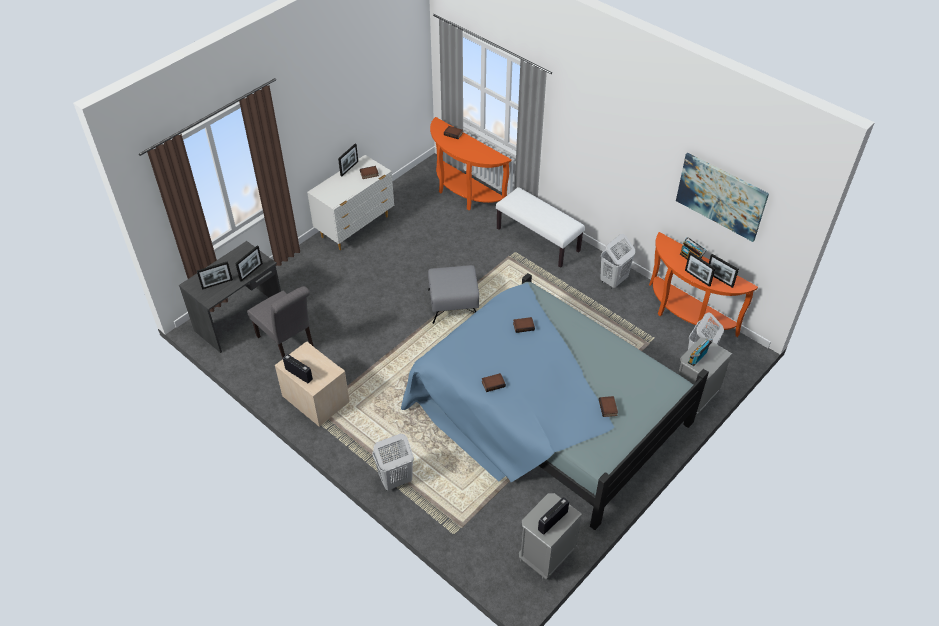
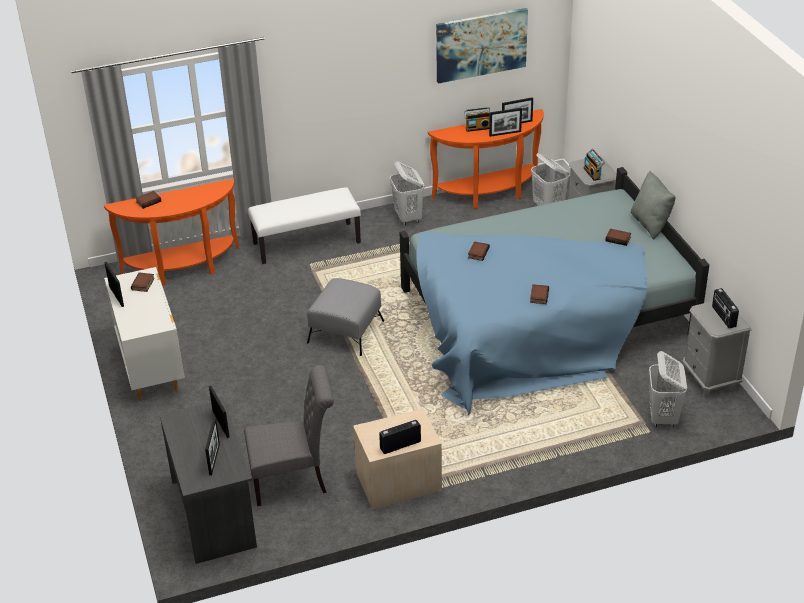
camera: 60 degrees left, 10 degrees down
(395, 480) = (556, 452): white laundry basket -> white laundry basket (663, 417)
(652, 424) = (650, 224): none -> grey pillow

